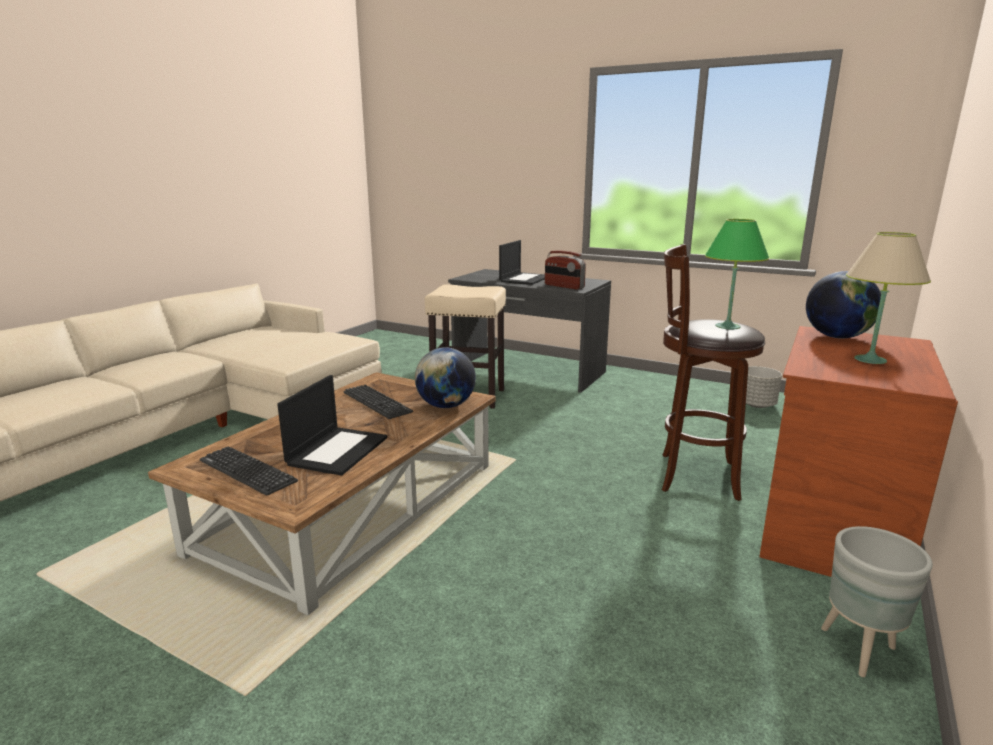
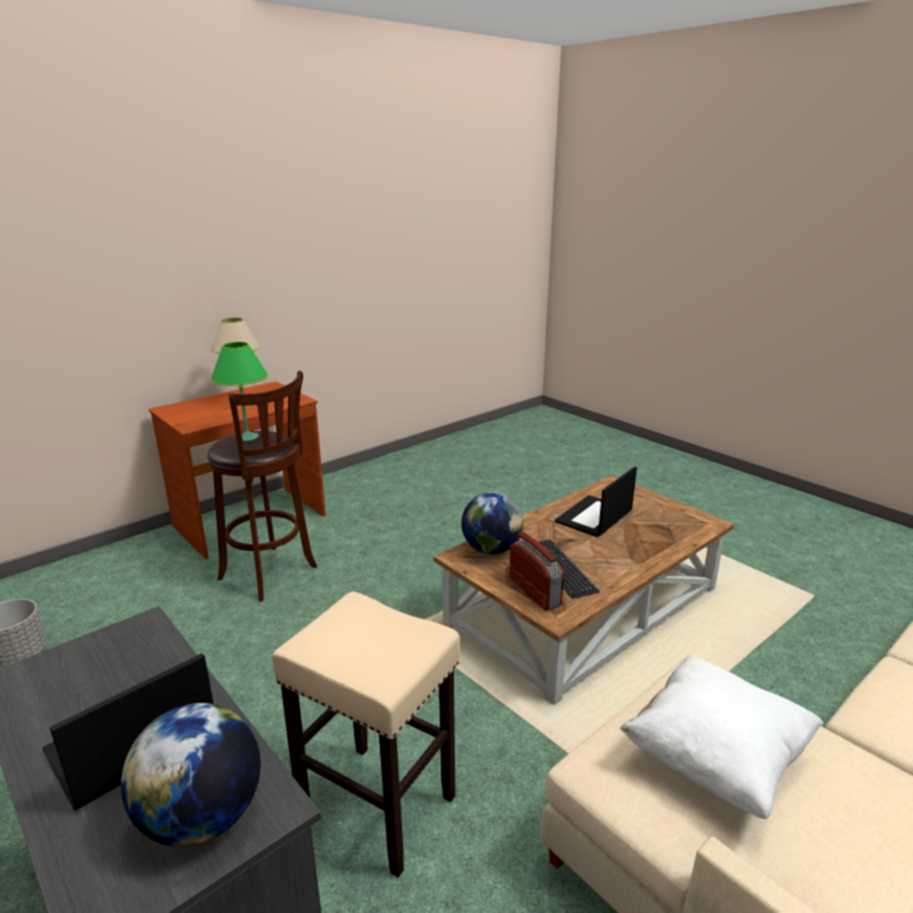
camera: 160 degrees left, 5 degrees up
(247, 471) = (657, 511): keyboard -> none
(298, 341) = (715, 758): none -> white pillow
(564, 286) = (135, 653): radio -> radio (535, 591)
(837, 337) = (198, 418): globe -> globe (202, 817)
(860, 651) = (346, 480): grey planter -> none

